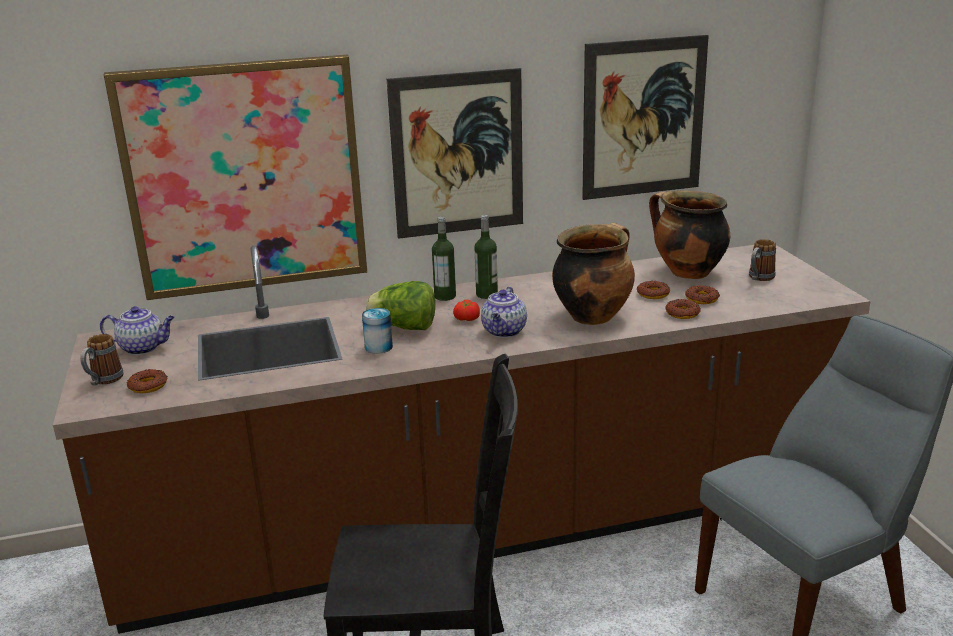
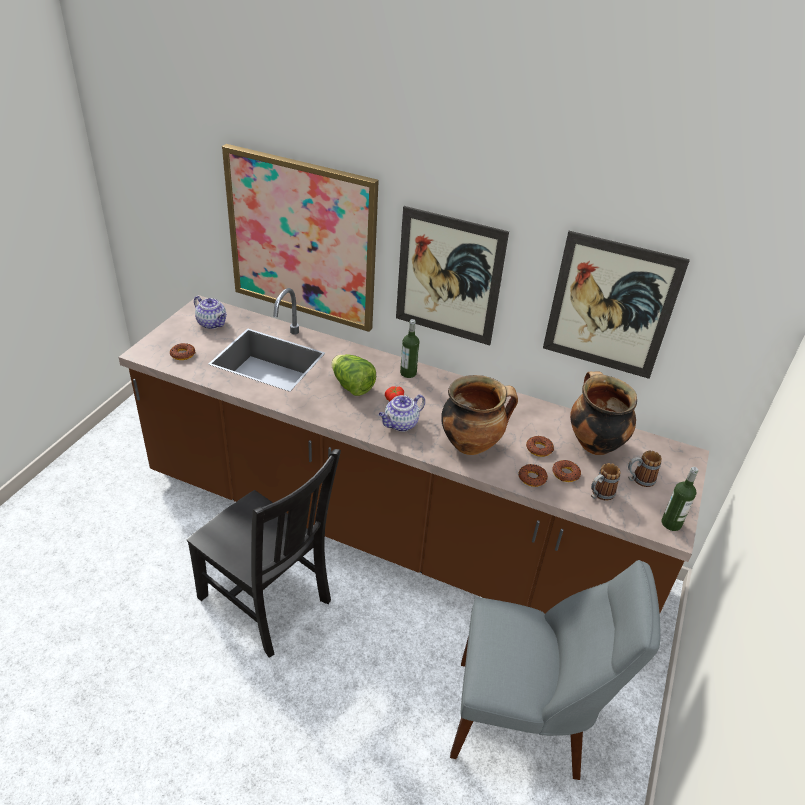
camera: 35 degrees right, 15 degrees up
(103, 381) = (169, 338): mug -> mug (599, 495)
(378, 347) = (318, 394): can -> none
(486, 294) = (434, 386): bottle -> bottle (671, 523)

